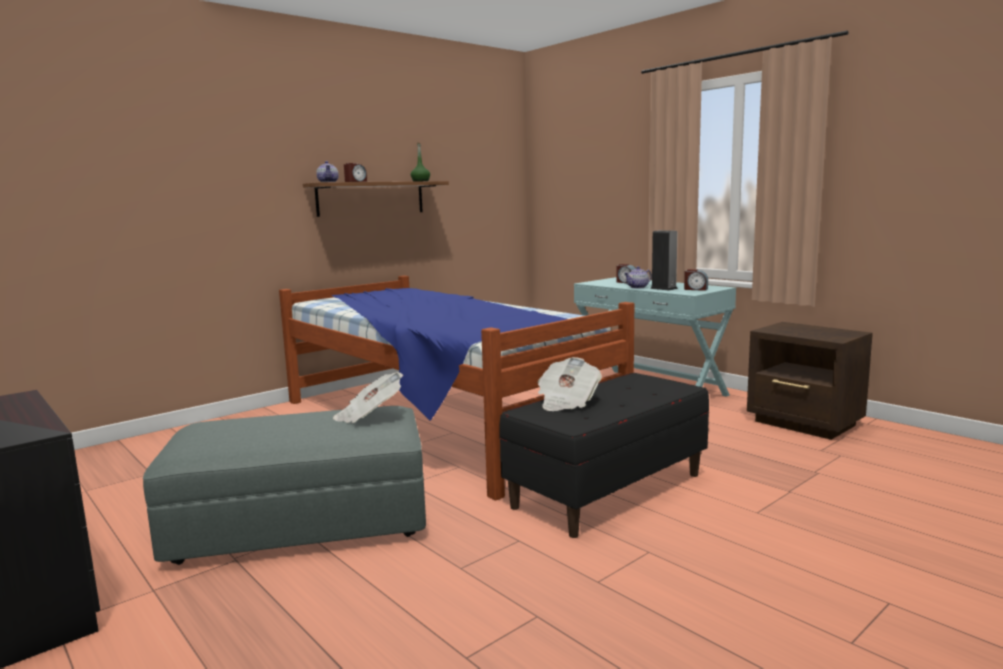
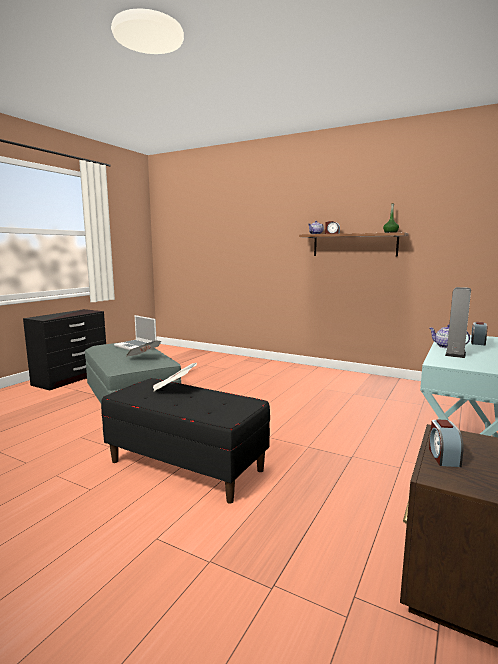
camera: 70 degrees right, 0 degrees up
(264, 421) = (136, 346): none -> laptop
(439, 421) = (283, 397): bed -> none
(695, 289) = (473, 363): alarm clock -> alarm clock (443, 457)

